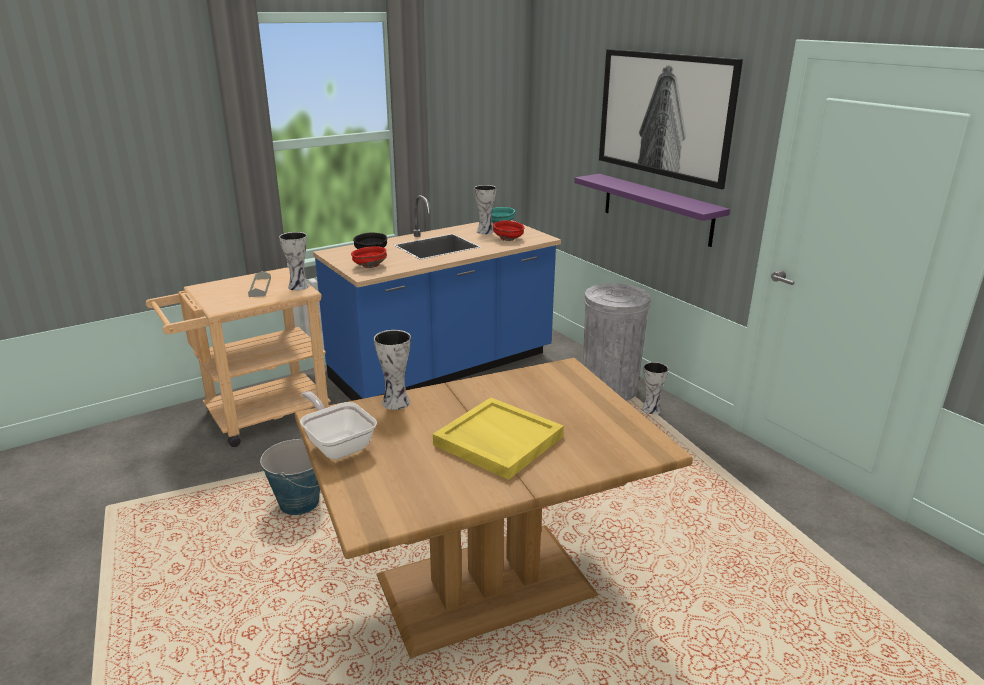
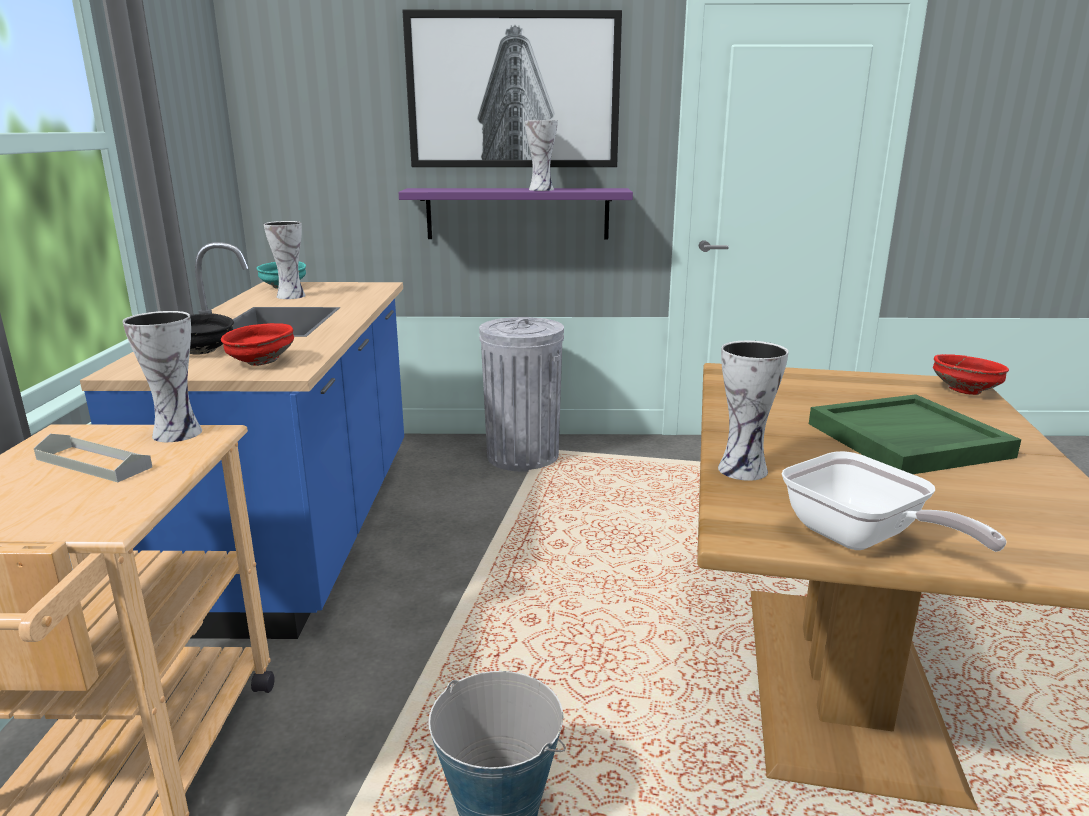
camera: 55 degrees left, 5 degrees down
(337, 444) = (861, 539): frying pan -> frying pan turned 120 degrees counterclockwise
(497, 441) = (907, 440): yellow tray -> green tray
(508, 239) = (347, 294): red bowl -> red bowl (965, 391)
(651, 410) = (591, 453): vase -> vase (541, 189)

